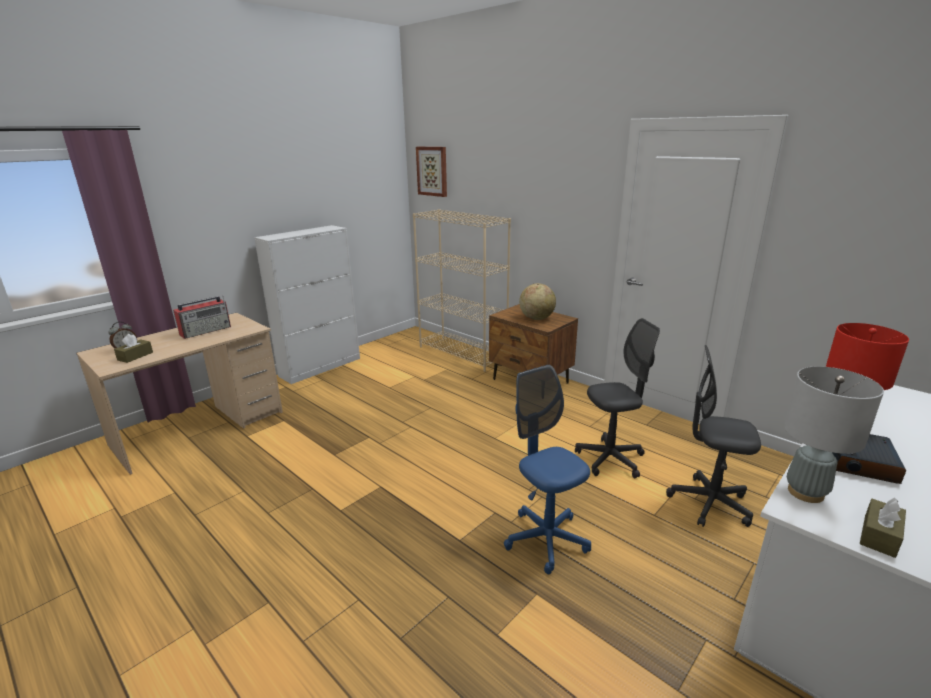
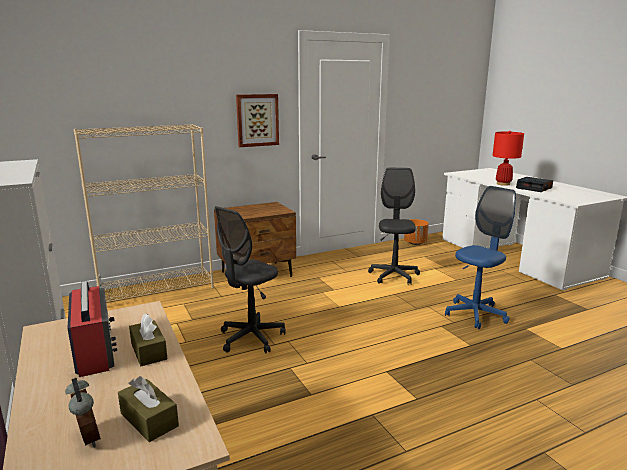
camera: 70 degrees left, 5 degrees down
(432, 171) = (48, 81): picture -> picture (257, 120)
(536, 318) = (260, 210): globe -> none
(546, 540) = (475, 314): blue office chair -> blue office chair turned 150 degrees clockwise
(709, 503) = (450, 264): grey office chair -> grey office chair (251, 338)
(761, 461) = (415, 243): none -> orange planter
(805, 492) = (561, 198): grey table lamp -> none
(879, 536) = (590, 197): brown tissue box -> brown tissue box (149, 351)

